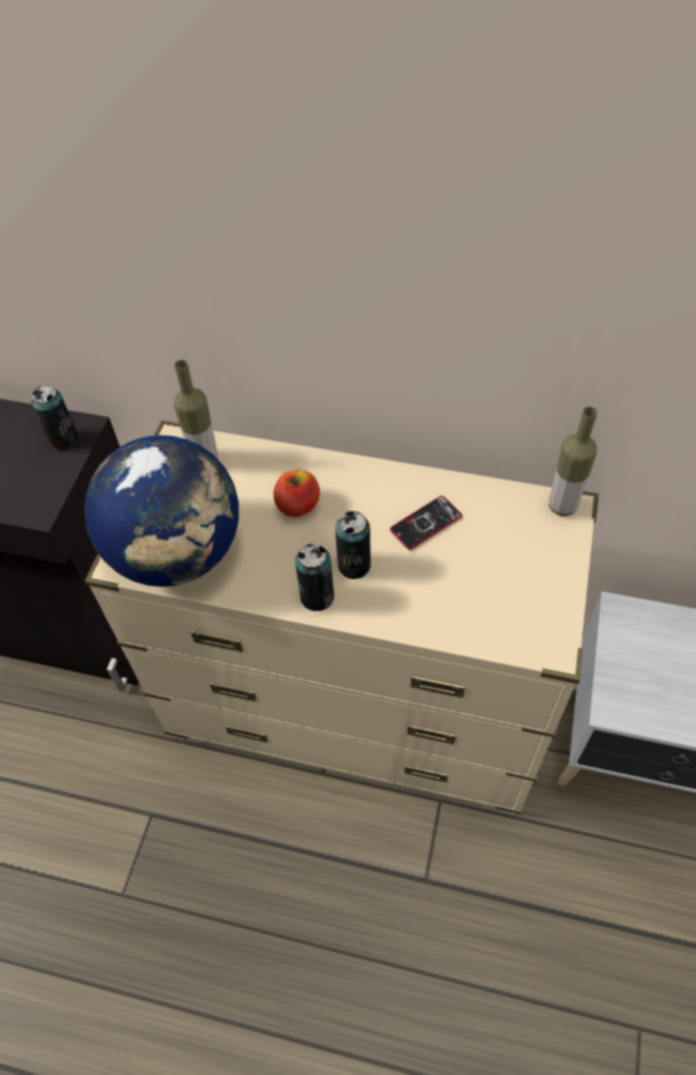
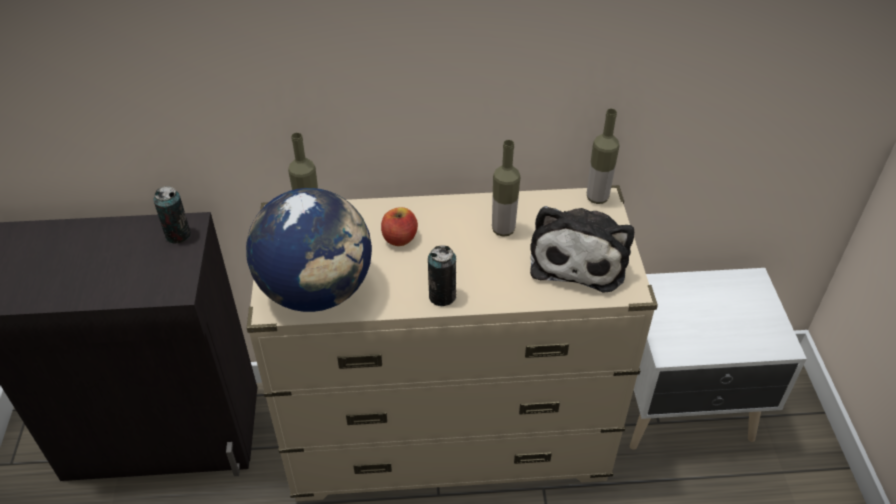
camera: 20 degrees left, 10 degrees down
(354, 565) = (461, 269): can -> none
(425, 523) = (503, 230): phone -> bottle
(506, 585) = (579, 257): none -> plush toy

